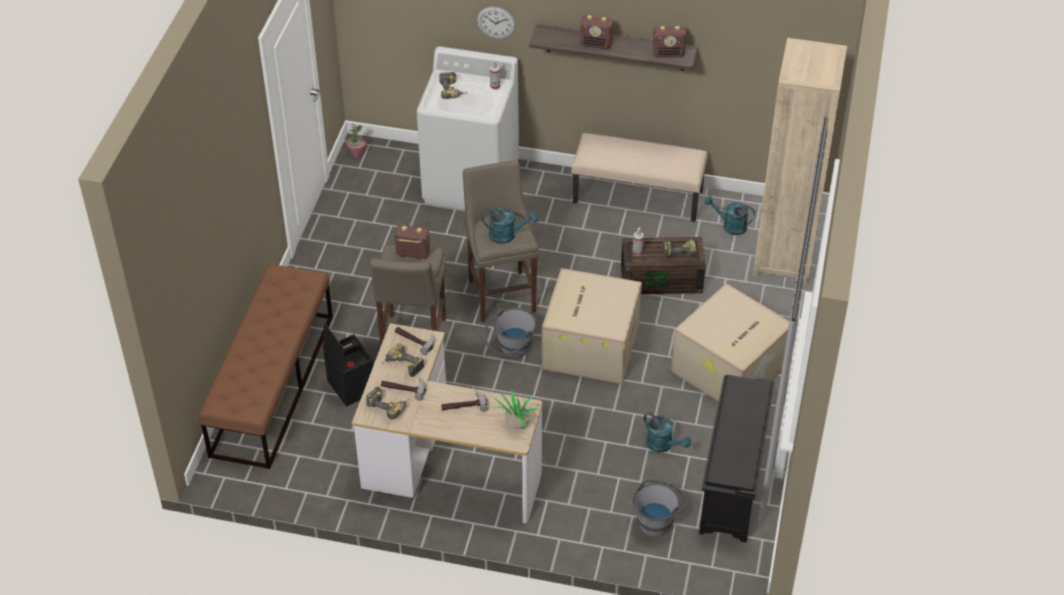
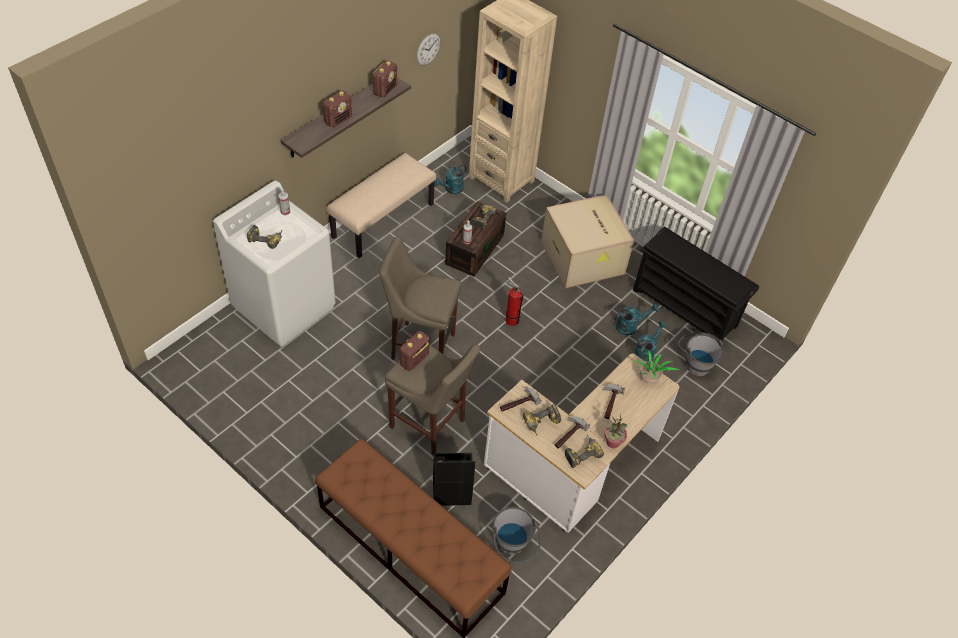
camera: 65 degrees left, 5 degrees up
(357, 154) = (181, 364): potted plant -> potted plant (612, 442)
(496, 22) = (250, 162): wall clock -> wall clock (428, 49)
(507, 235) = (438, 292): turquoise watering can -> turquoise watering can (645, 352)
(510, 350) = (484, 368): grey bucket -> grey bucket (513, 547)
(589, 345) = (510, 319): cardboard box -> fire extinguisher

